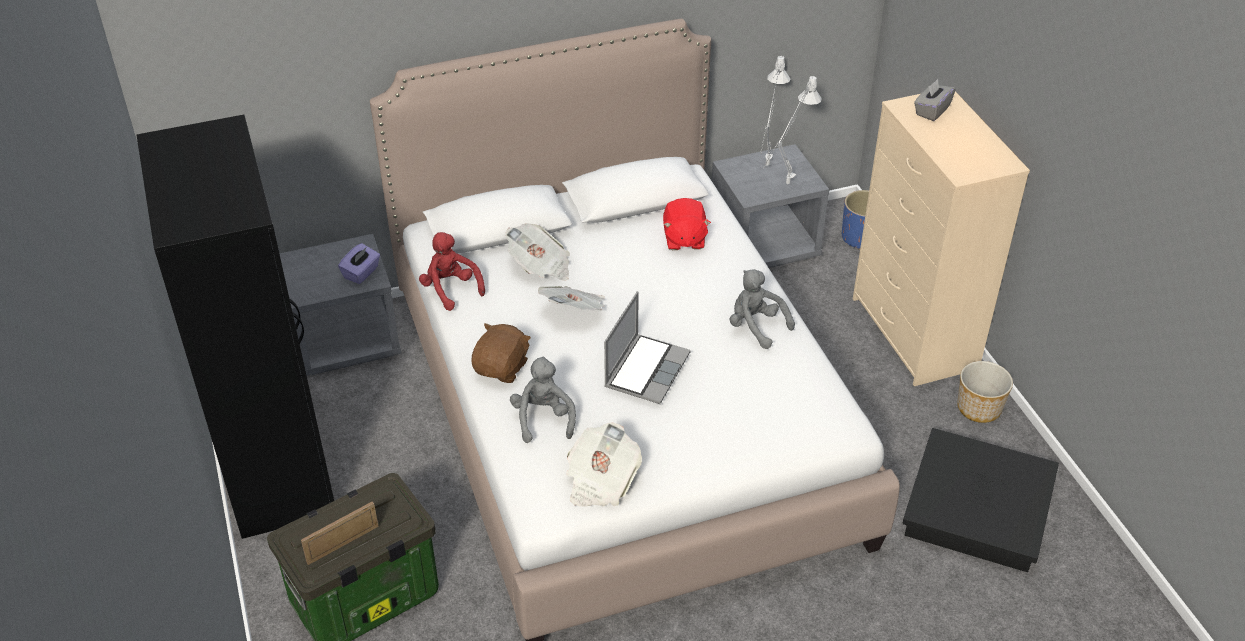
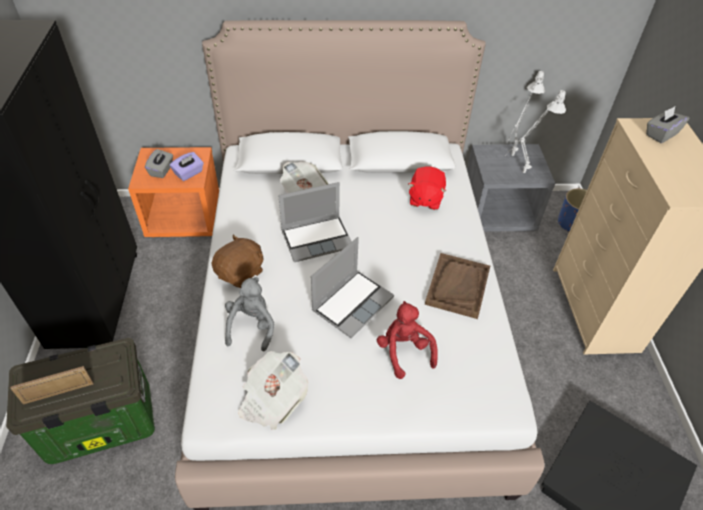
camera: 15 degrees right, 5 degrees up
(323, 277) = (162, 170): none -> grey tissue box
(346, 341) = (185, 218): grey nightstand -> orange nightstand
(451, 289) = (234, 200): red plush toy -> red plush toy (404, 351)
(575, 311) = (317, 238): newspaper -> laptop
(756, 326) = (457, 286): grey plush toy -> brown tray
(979, 407) = (634, 387): planter -> none

